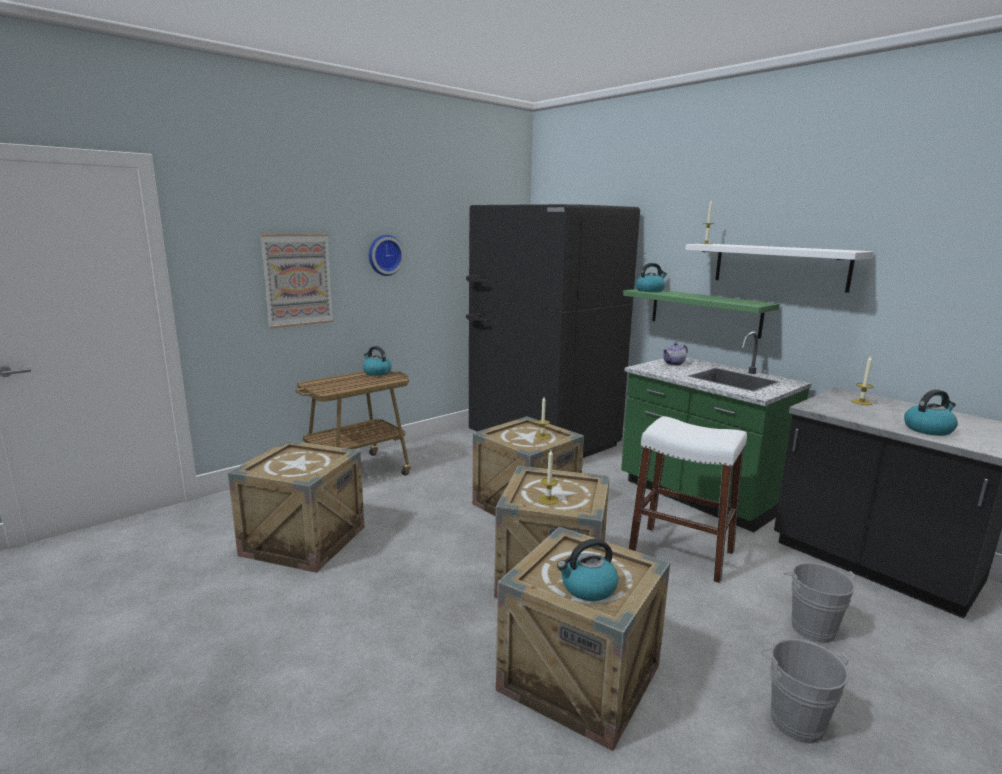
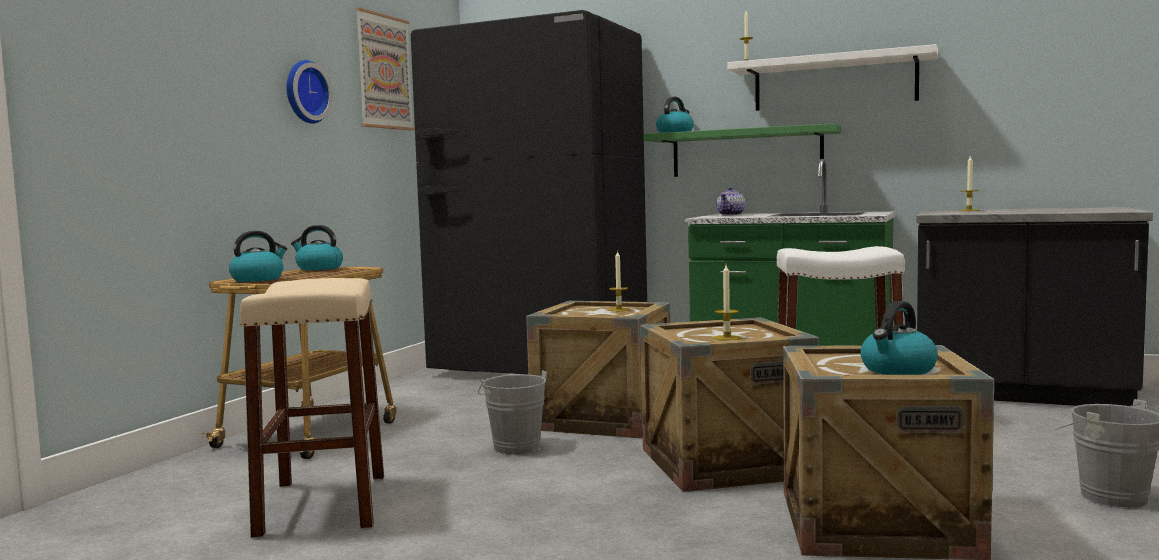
camera: 25 degrees left, 10 degrees down
(297, 280) = (194, 114): picture -> picture (384, 72)
(304, 541) = (323, 504): crate -> beige stool
(810, 626) = (1030, 440): grey bucket -> grey bucket (514, 446)
(928, 429) = (1060, 211): kettle -> kettle (258, 279)

